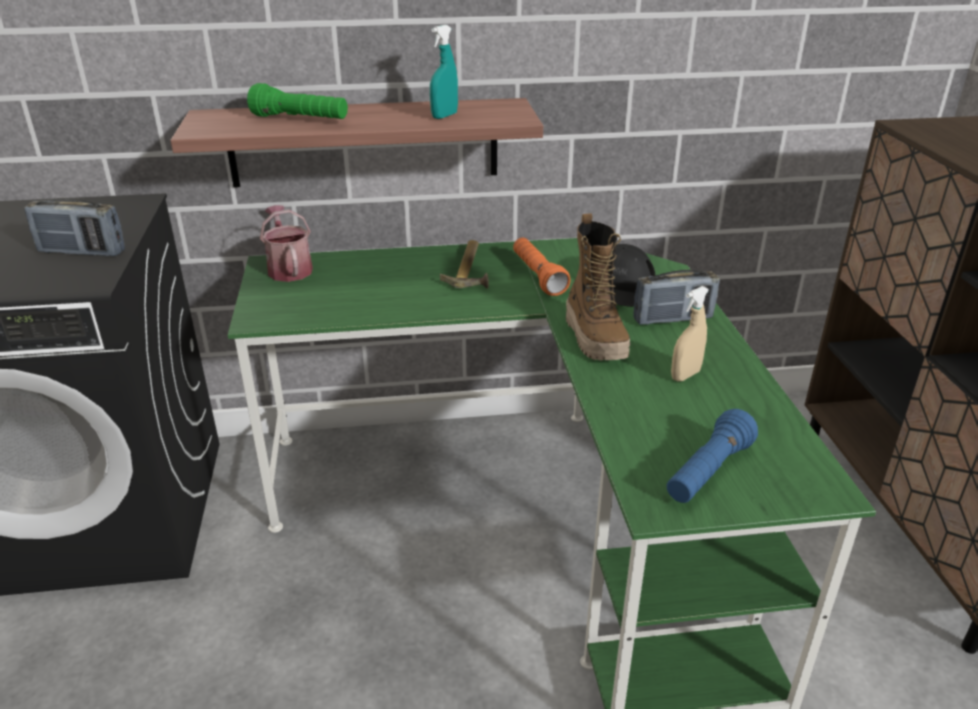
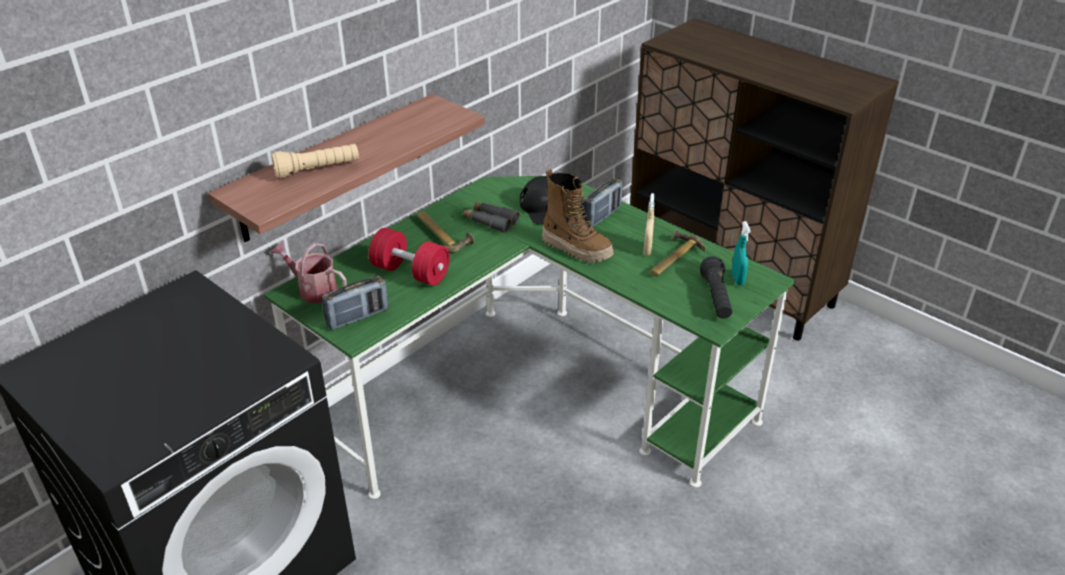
camera: 40 degrees left, 5 degrees up
(82, 252) = (231, 342): radio -> radio (357, 317)
(300, 119) = (317, 170): green flashlight -> beige flashlight
(390, 289) = (410, 272): none -> red dumbbell
(444, 116) = (411, 130): turquoise spray bottle -> turquoise spray bottle (737, 279)
(537, 276) = (490, 221): orange flashlight -> grey binoculars
(706, 399) = (672, 258): none -> hammer
(708, 473) = (716, 298): blue flashlight -> black flashlight

